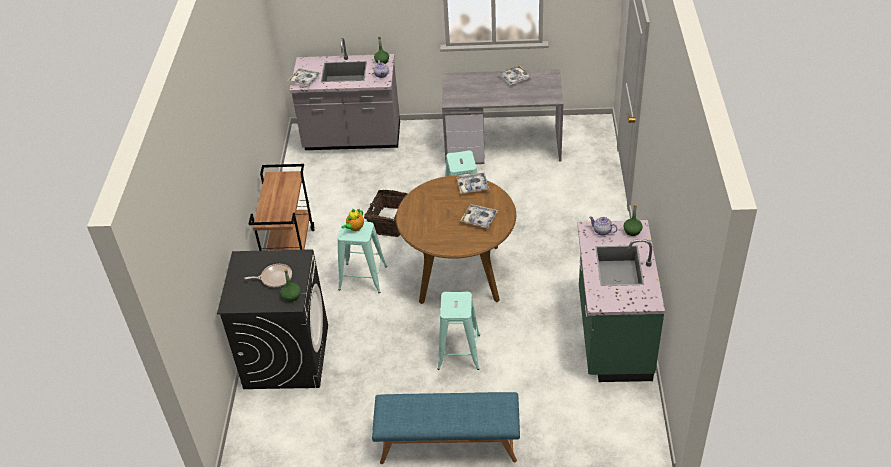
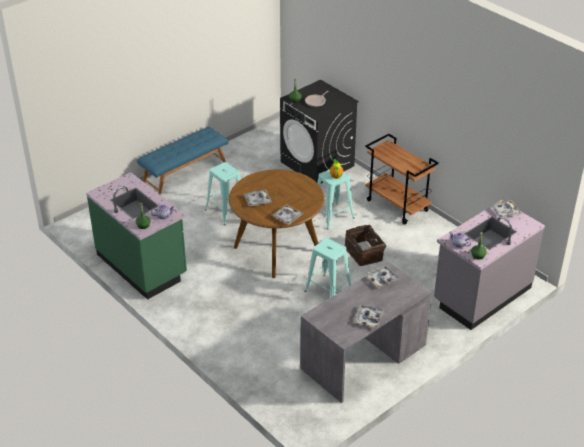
camera: 135 degrees right, 5 degrees down
(466, 98) = (382, 279): none -> tray

